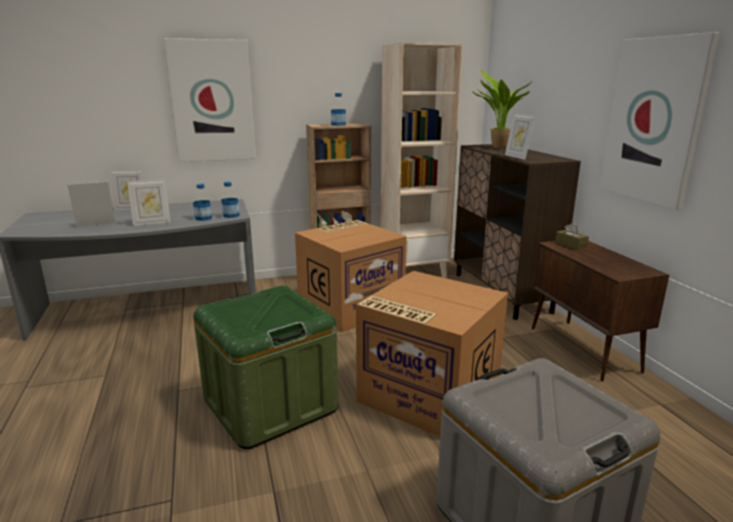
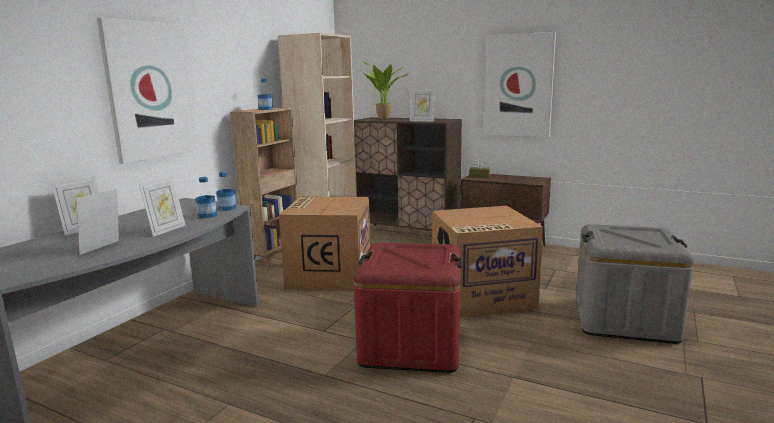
camera: 45 degrees left, 5 degrees down
(270, 404) = (411, 346): green storage box -> red storage box

